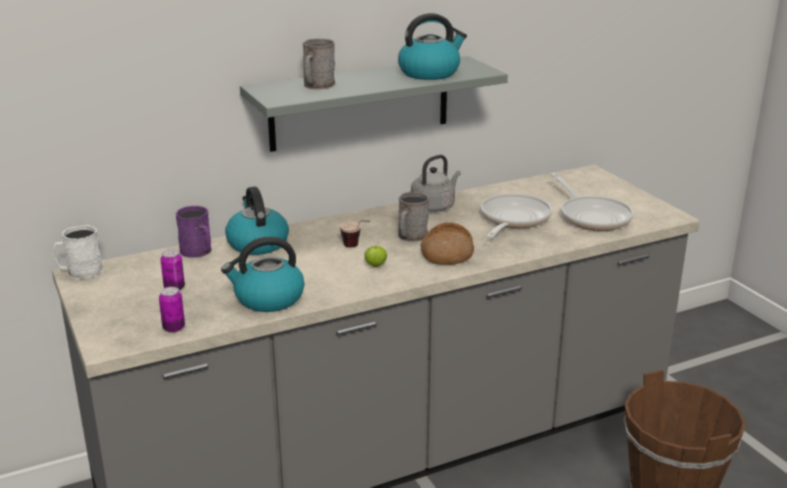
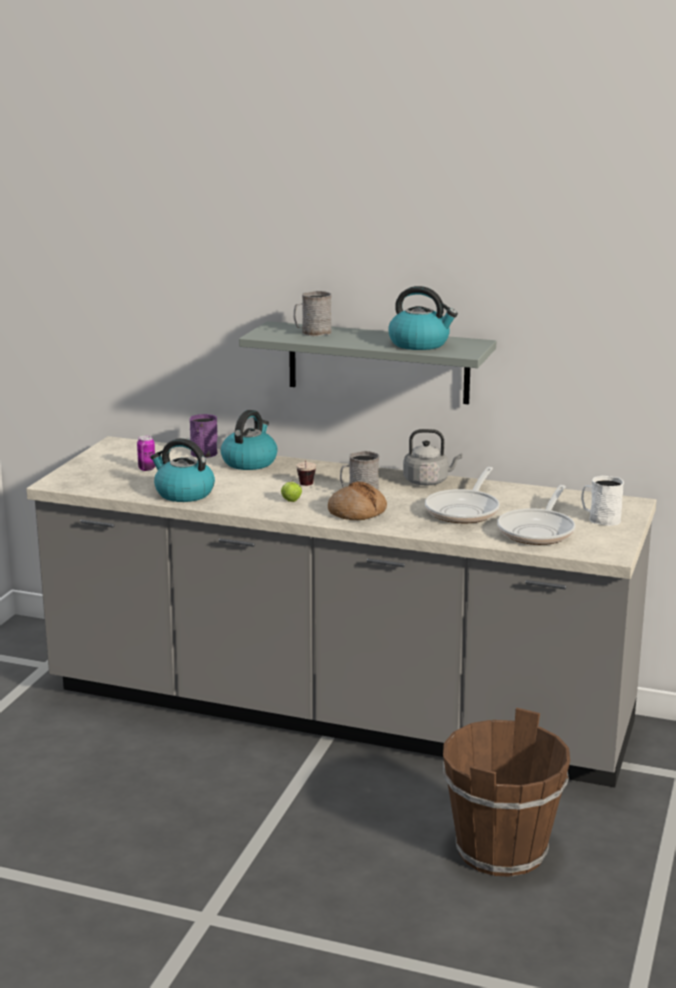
camera: 45 degrees right, 5 degrees down
(80, 272) = (117, 442): white mug -> white mug (600, 519)
(174, 328) = (102, 488): can -> none
(512, 220) = (464, 510): frying pan -> frying pan turned 135 degrees clockwise

